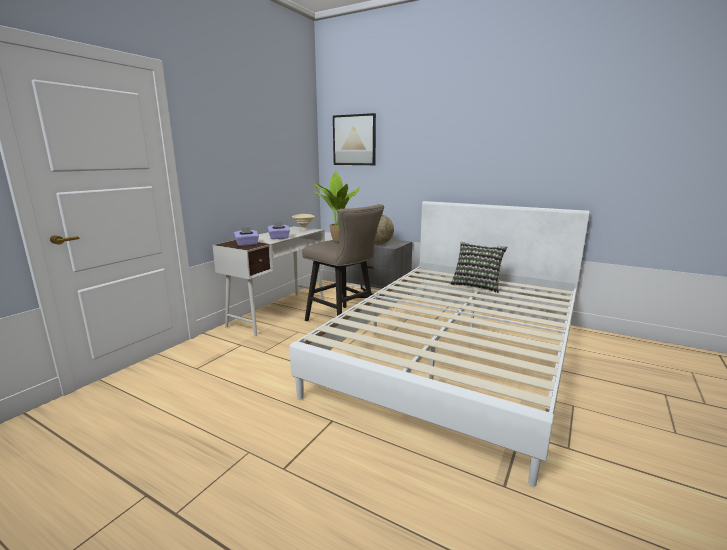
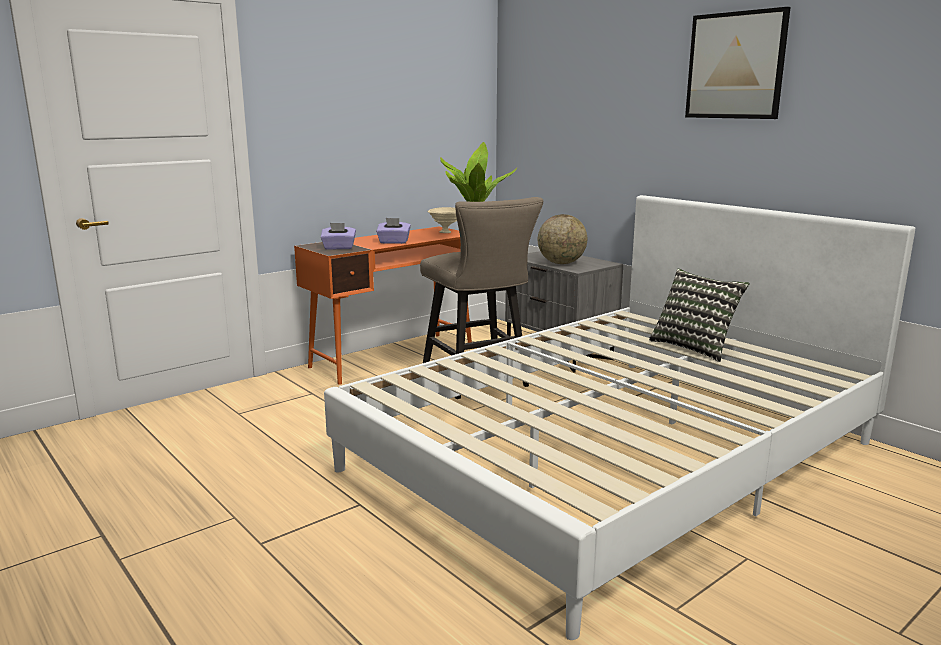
camera: 20 degrees right, 0 degrees up
(279, 312) = (394, 357): white desk -> orange desk
(354, 140) = (546, 89): picture -> picture (735, 66)

